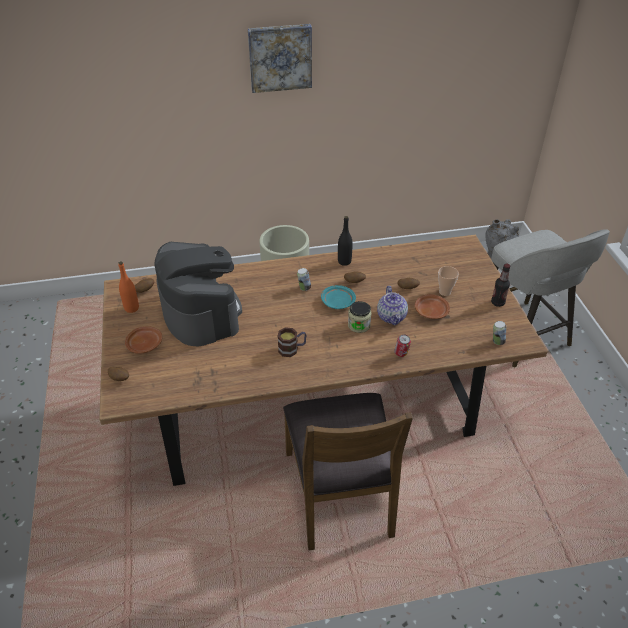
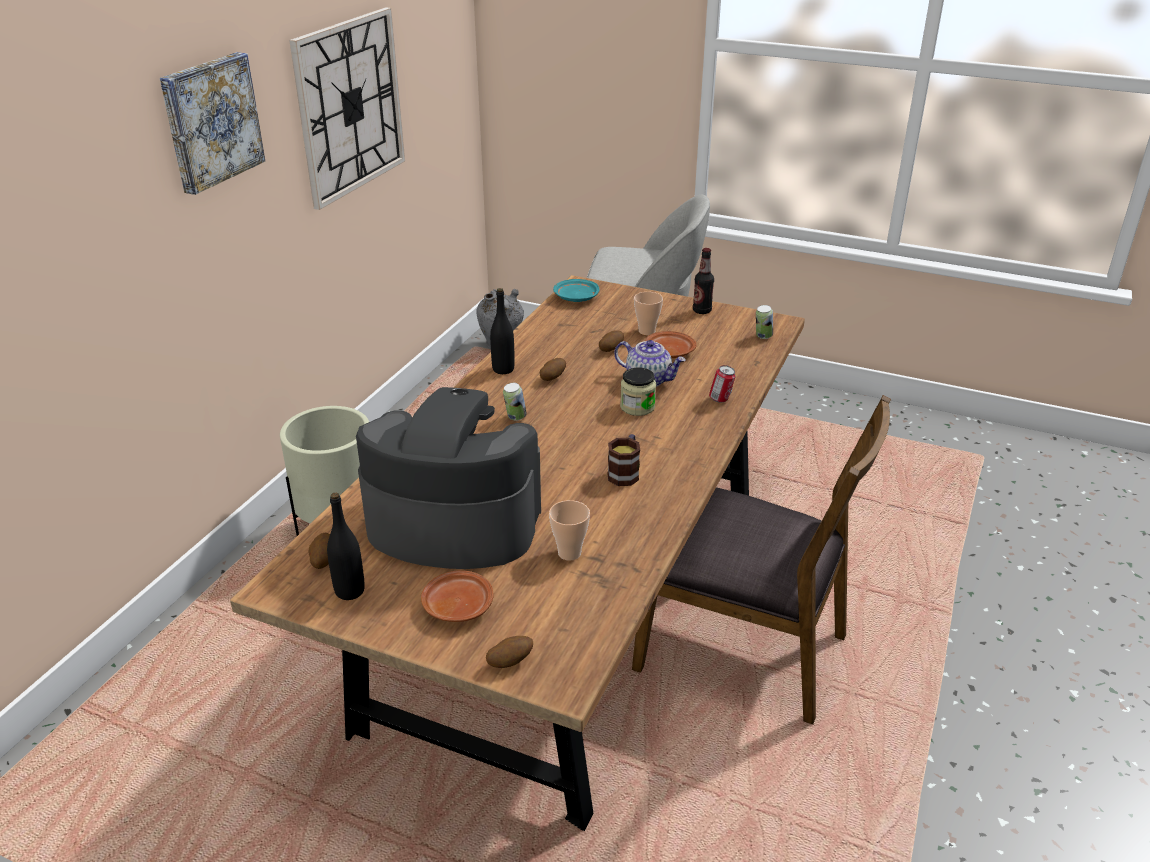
camera: 55 degrees left, 10 degrees down
(131, 308) = (349, 591): orange bottle -> black bottle
(209, 361) = (569, 553): none -> cup
(337, 302) = (575, 404): turquoise plate -> turquoise plate (576, 298)
(404, 71) = (350, 106): none -> wall clock

